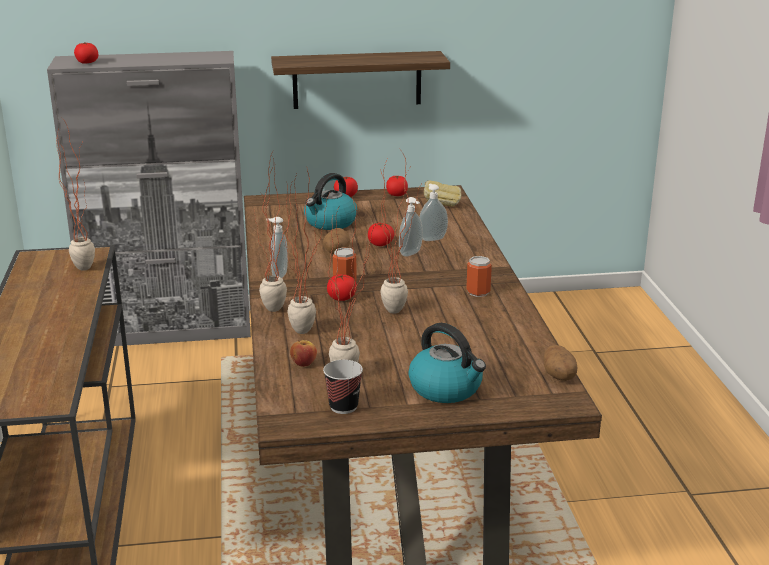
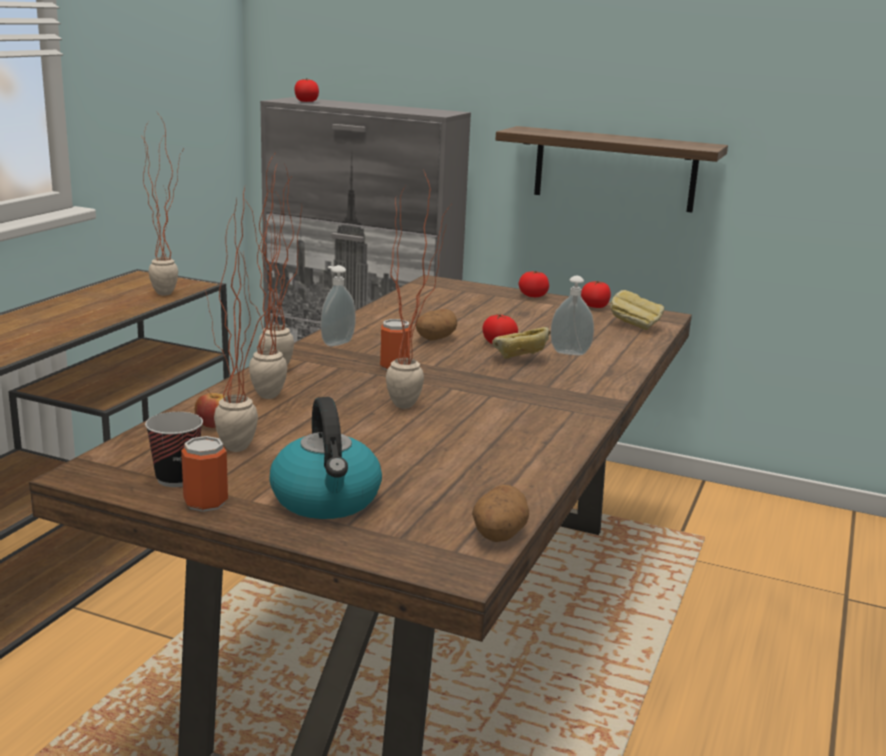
camera: 30 degrees right, 5 degrees down
(330, 223) = (474, 313): kettle -> none
(342, 298) = (366, 379): tomato -> none
(411, 254) = (520, 360): soap dispenser -> bread
(478, 292) = (540, 415): can -> can (206, 502)

